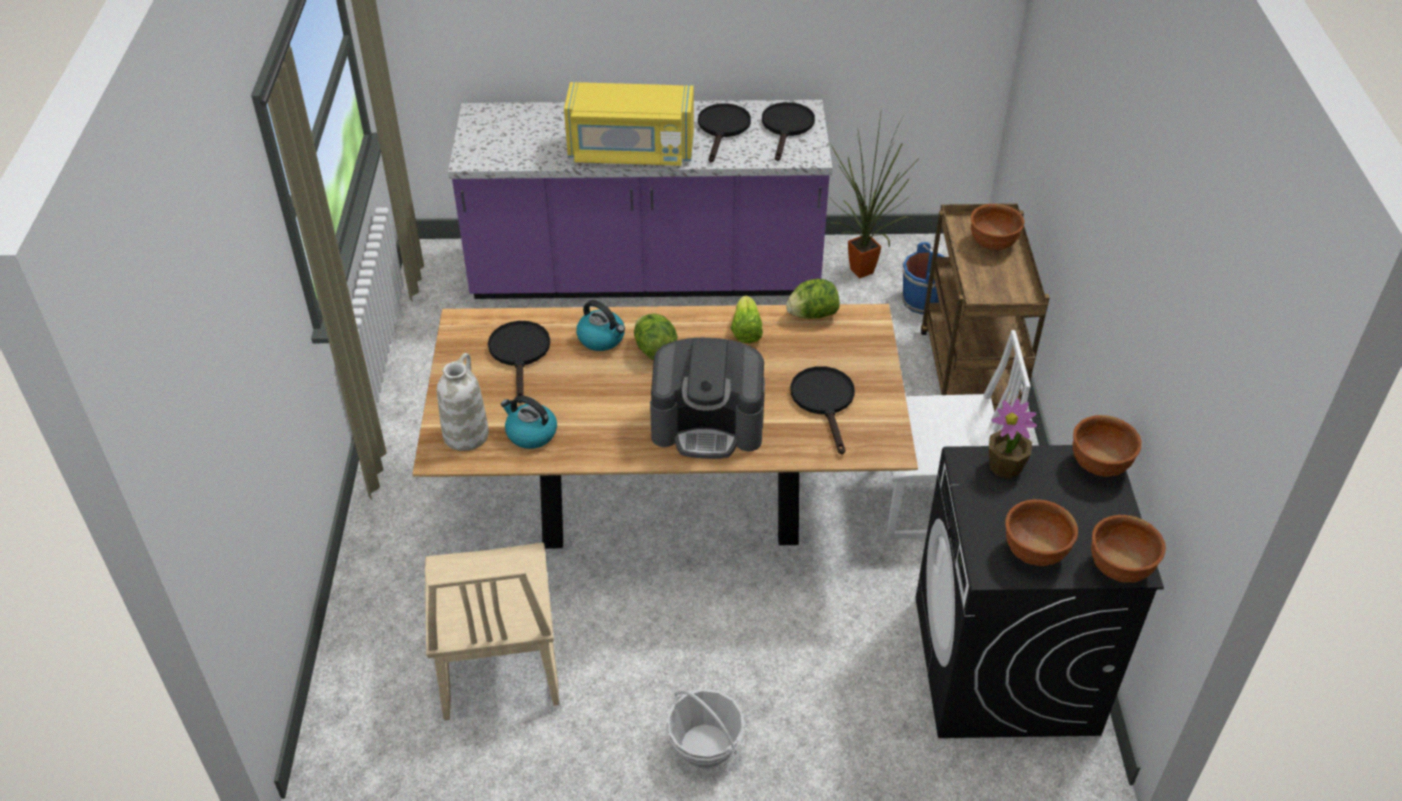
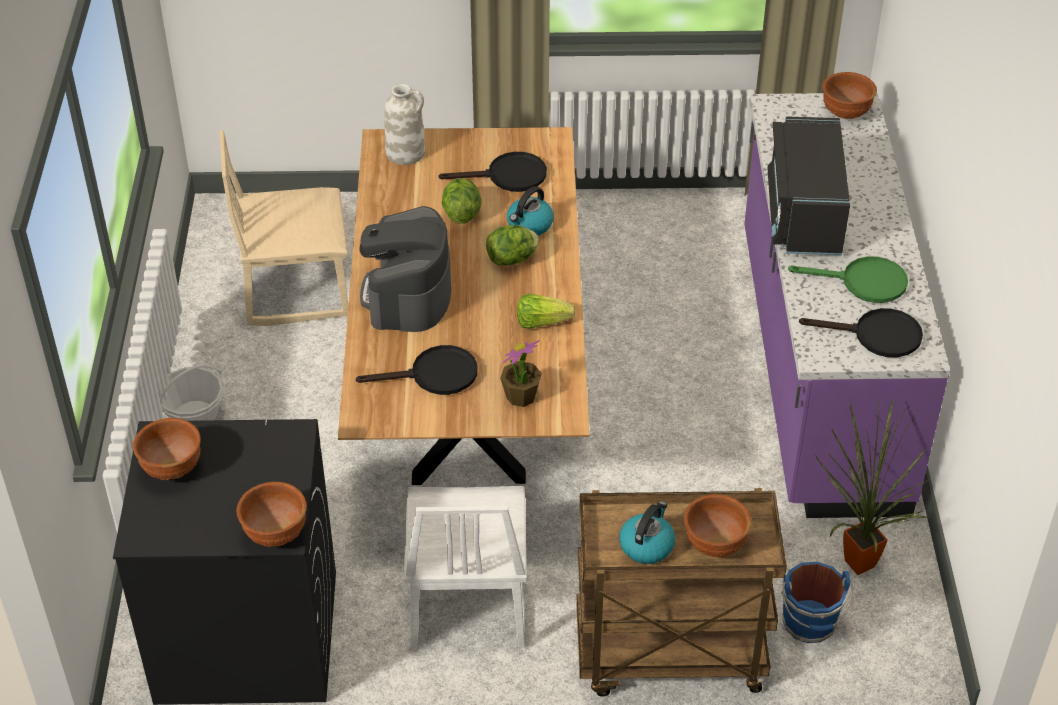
camera: 90 degrees right, 0 degrees up
(530, 433) = (404, 188): kettle -> kettle (646, 545)
(631, 152) = (804, 213): yellow microwave -> black microwave
(723, 129) = (864, 283): black frying pan -> green frying pan
(812, 315) = (567, 372): lettuce -> lettuce (461, 213)
(1005, 466) = (283, 460): potted plant -> potted plant (521, 396)
(1118, 568) = (141, 526): brown bowl -> brown bowl (845, 112)

